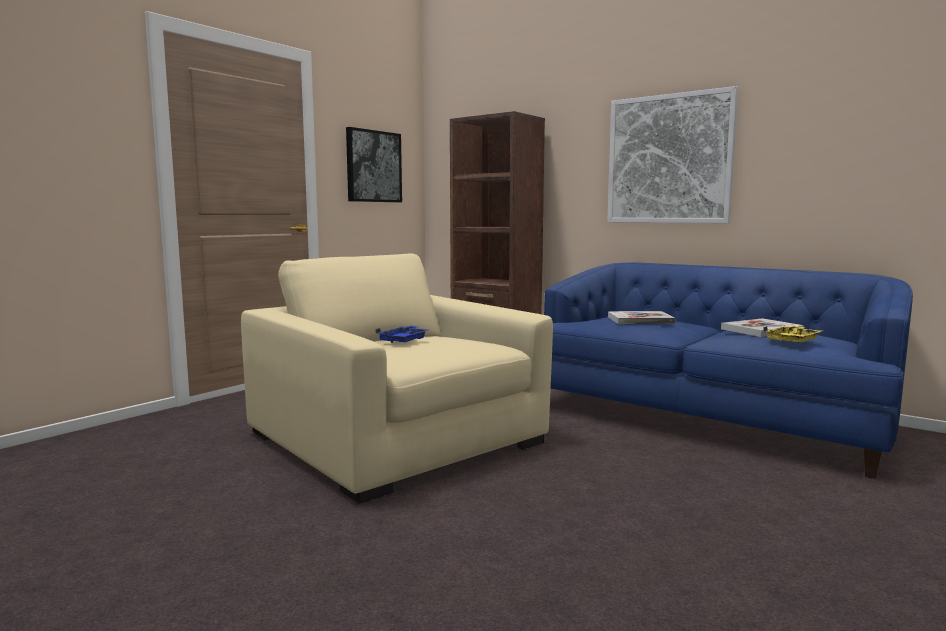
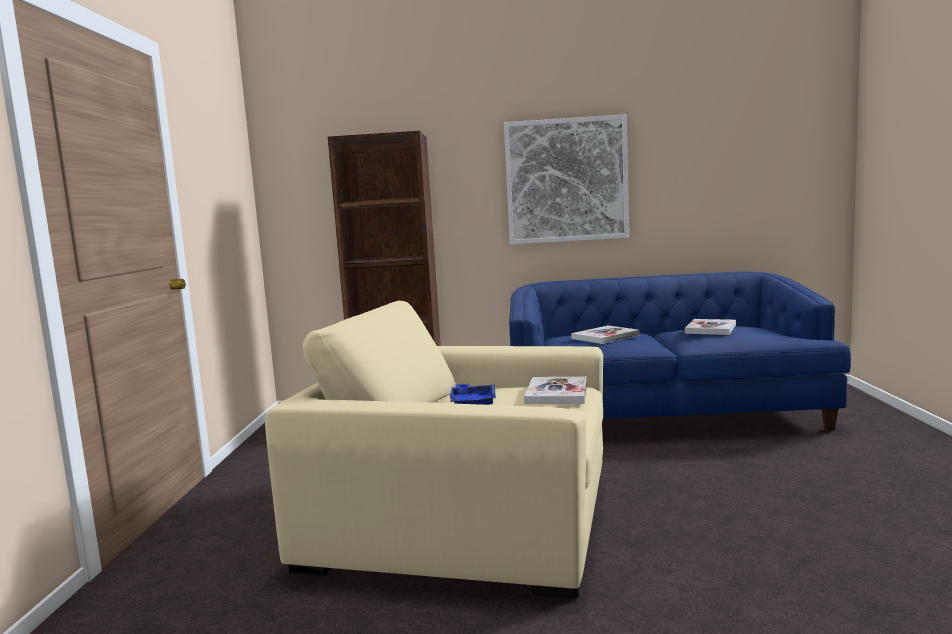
camera: 35 degrees left, 0 degrees up
(373, 166) = (221, 195): picture -> none
(471, 346) = (557, 393): none -> book
(793, 341) = (756, 334): yellow tray -> none

